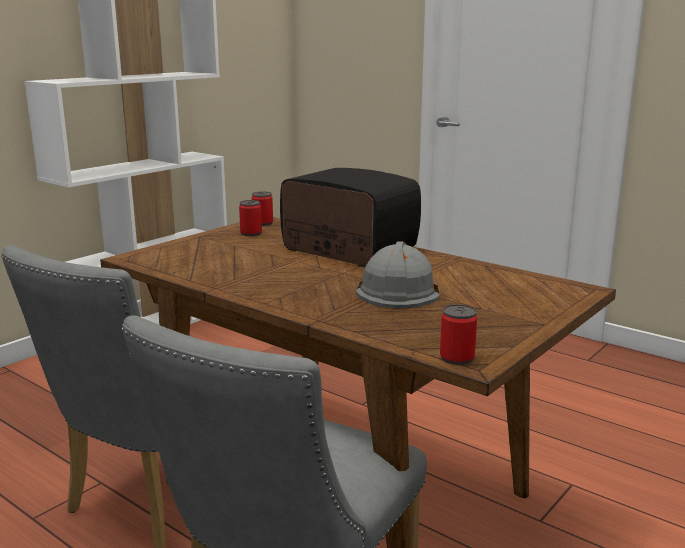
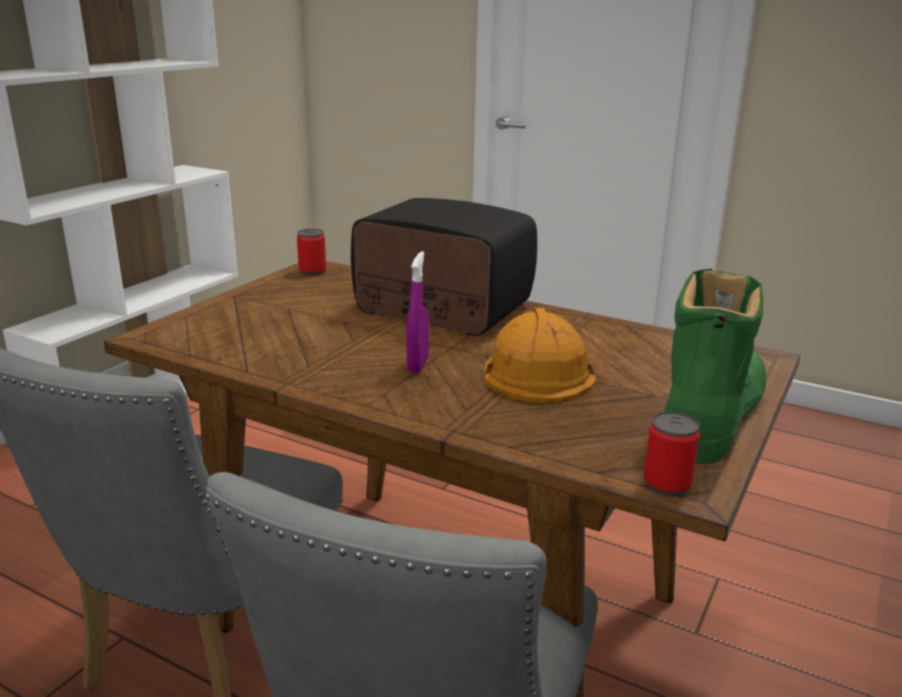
camera: 10 degrees left, 5 degrees up
(251, 233) = (303, 288): can -> none
(312, 282) = (418, 365): none -> purple spray bottle
(398, 289) = (536, 371): grey hard hat -> orange hard hat
(517, 322) = (712, 416): none -> green boot

